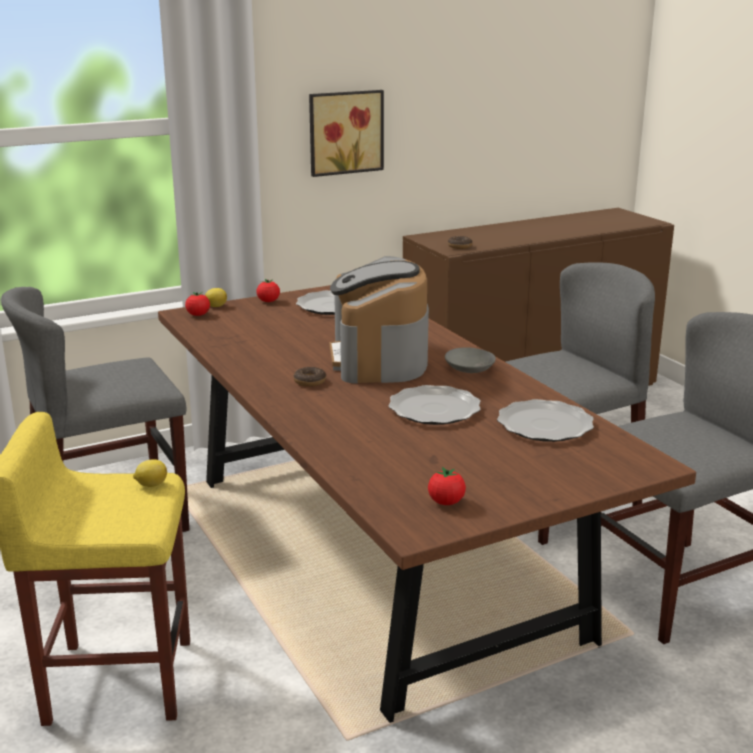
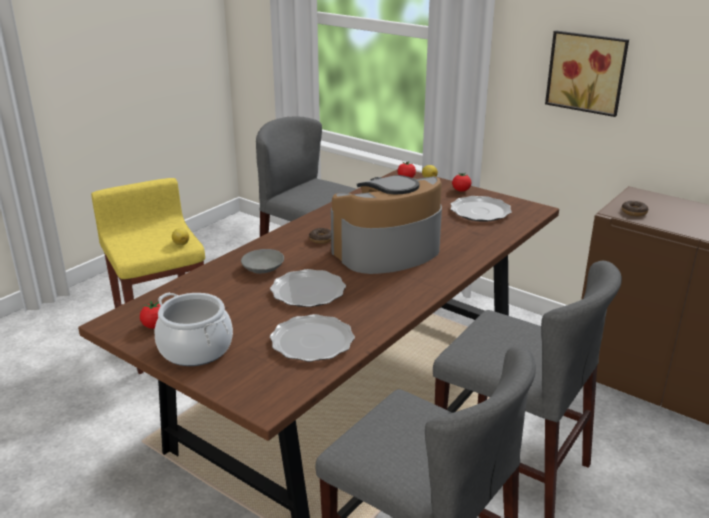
camera: 65 degrees right, 5 degrees up
(470, 369) = (402, 290): grey bowl -> grey bowl (262, 269)
(519, 484) = (196, 349): none -> cooking pot

